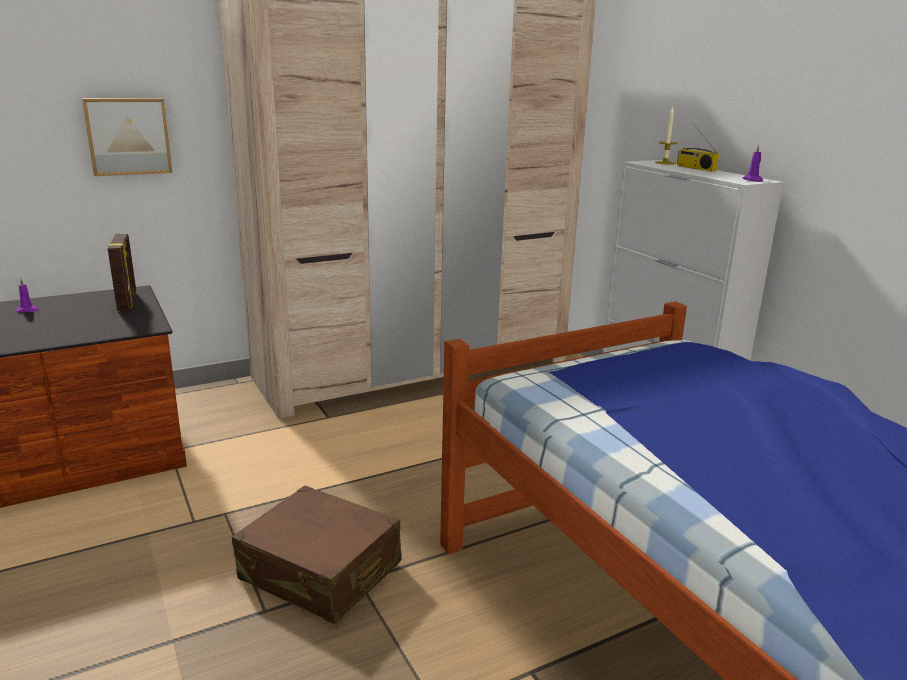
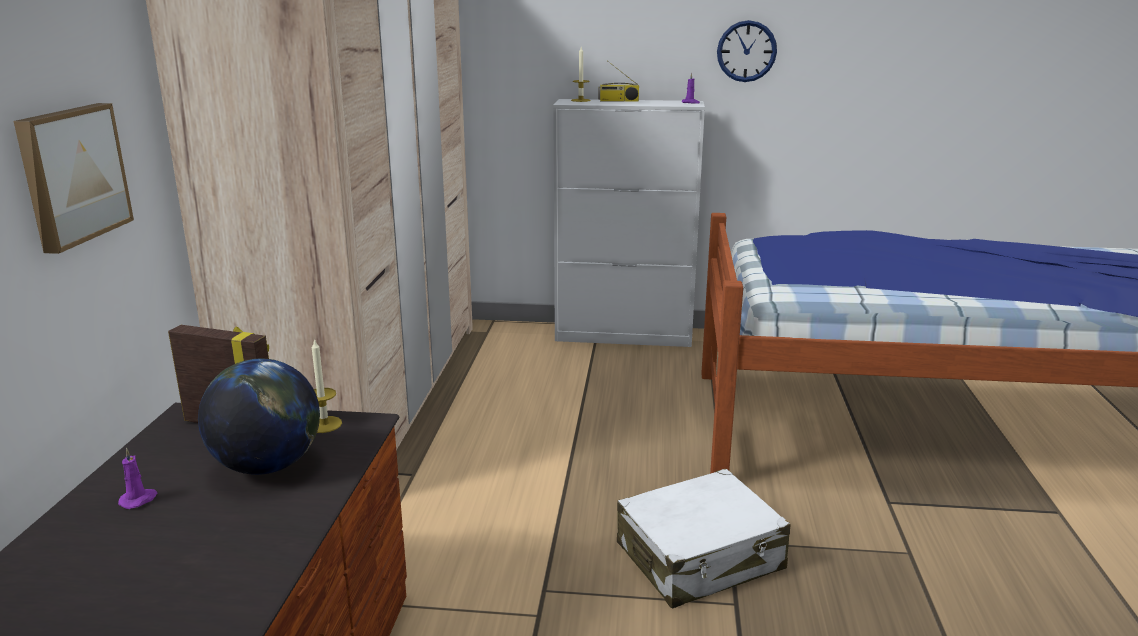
camera: 55 degrees left, 0 degrees up
(78, 322) = (267, 466): none -> globe
(141, 318) = (324, 424): none -> candle
(320, 571) = (700, 557): brown suitcase -> white suitcase
(847, 126) = (746, 51): none -> wall clock

